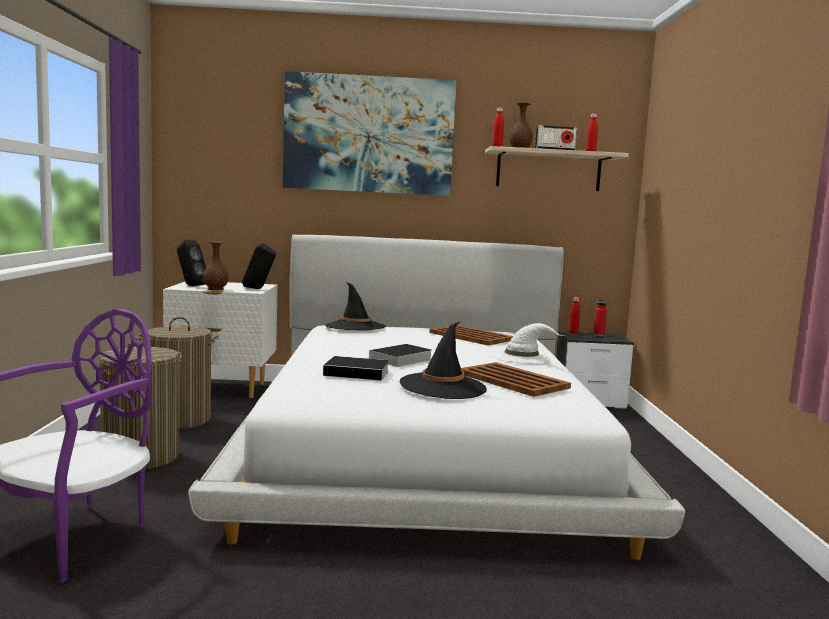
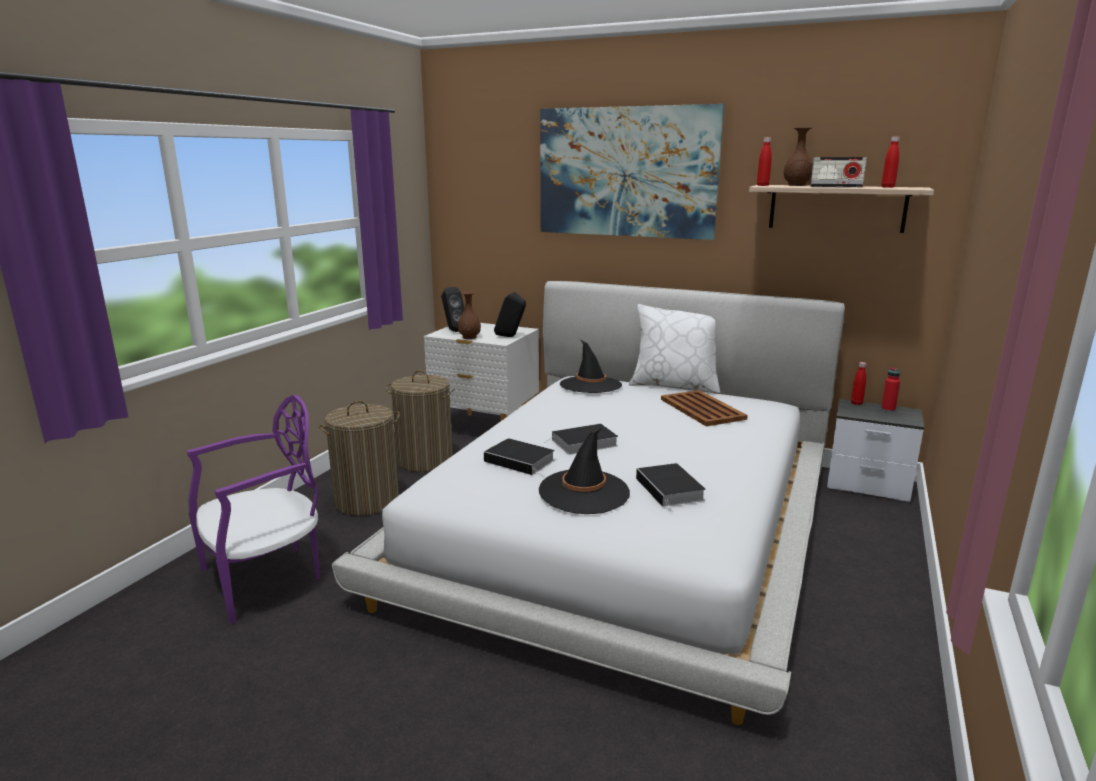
camera: 25 degrees right, 10 degrees up
(427, 325) = (675, 385): none -> white pillow
(512, 380) = (671, 490): brown tray -> book
(522, 357) = (725, 450): white hat -> none

